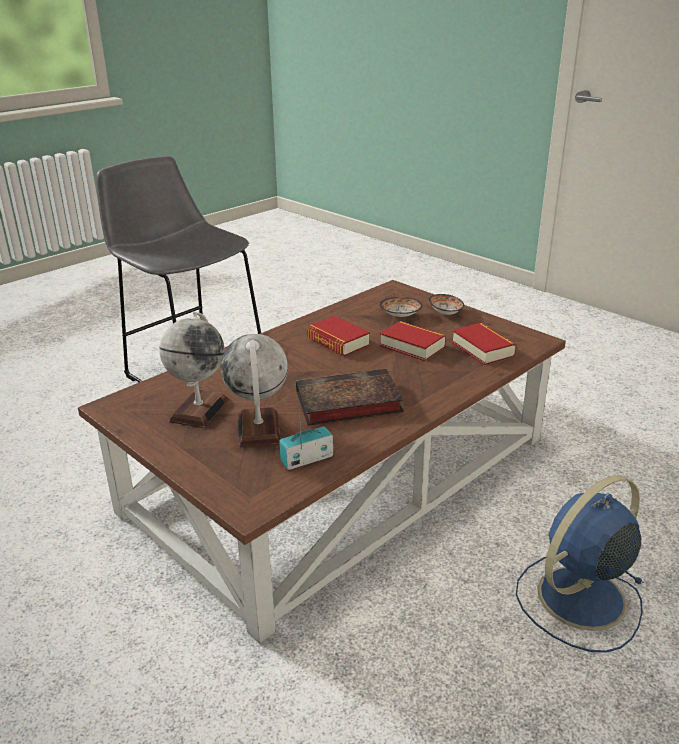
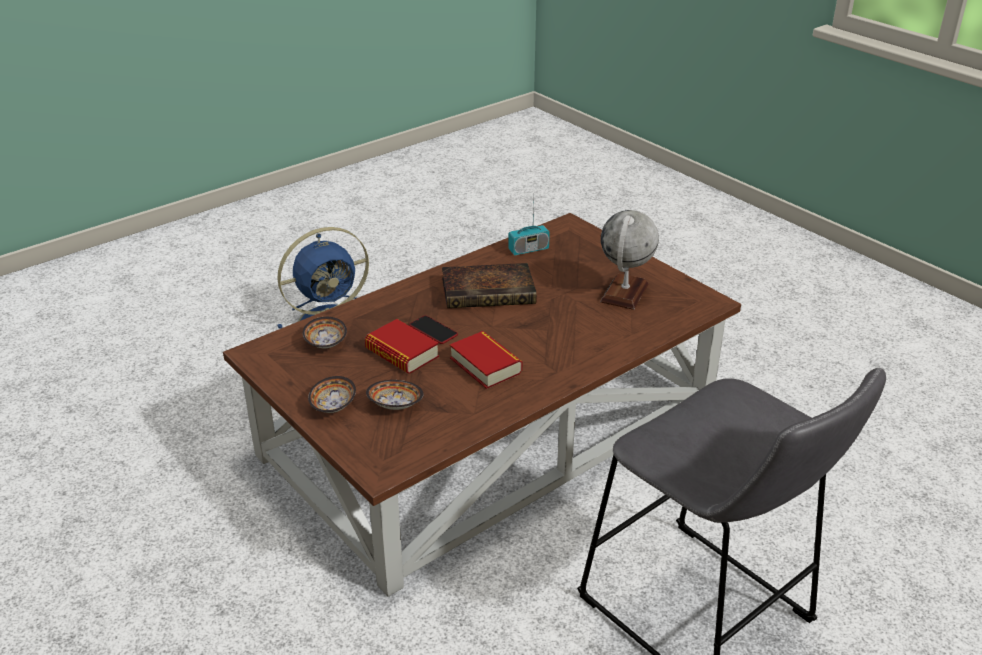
camera: 175 degrees left, 5 degrees up
(259, 429) = (568, 273): globe -> none
(392, 364) = (433, 330): none -> phone
(482, 349) = (326, 343): book -> bowl

